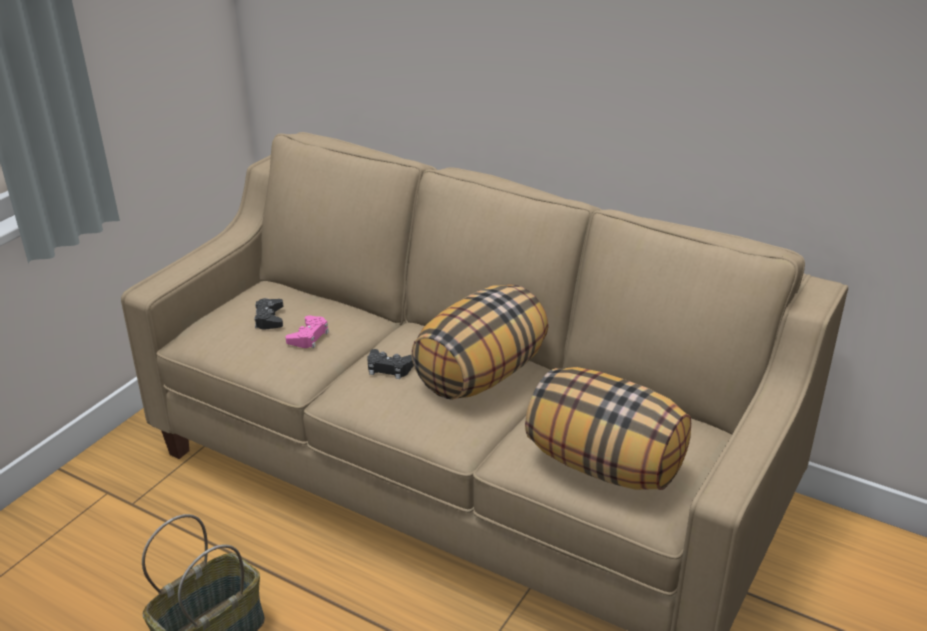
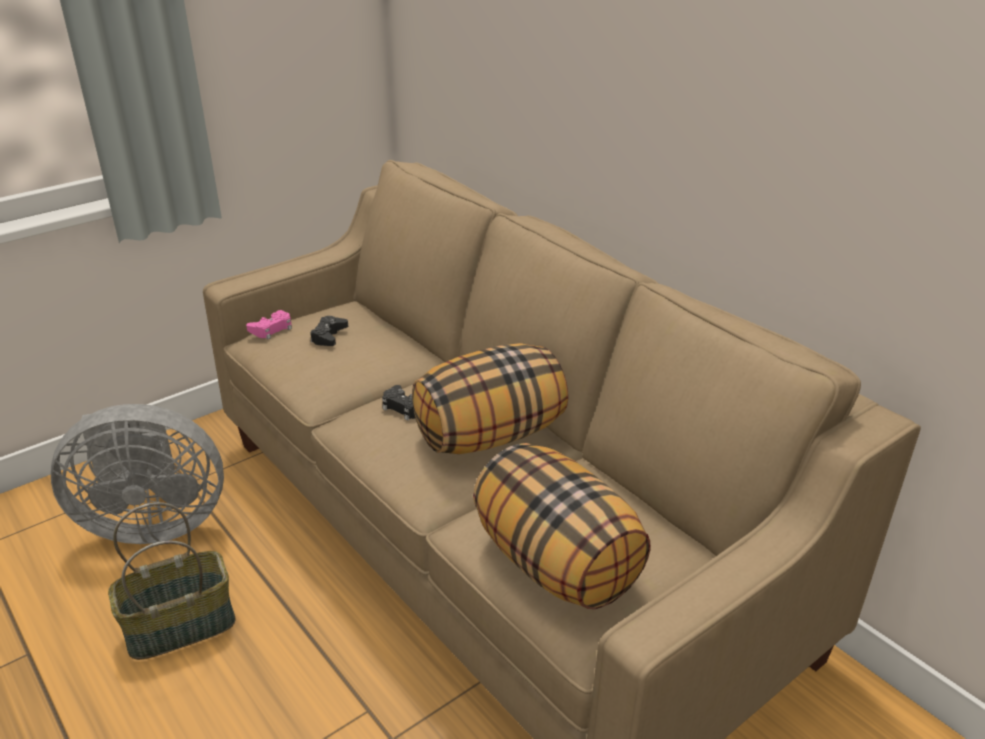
camera: 20 degrees right, 0 degrees up
(118, 551) = (152, 523): none -> grey fan
(309, 337) = (352, 360): pink game controller -> pink game controller (272, 329)

